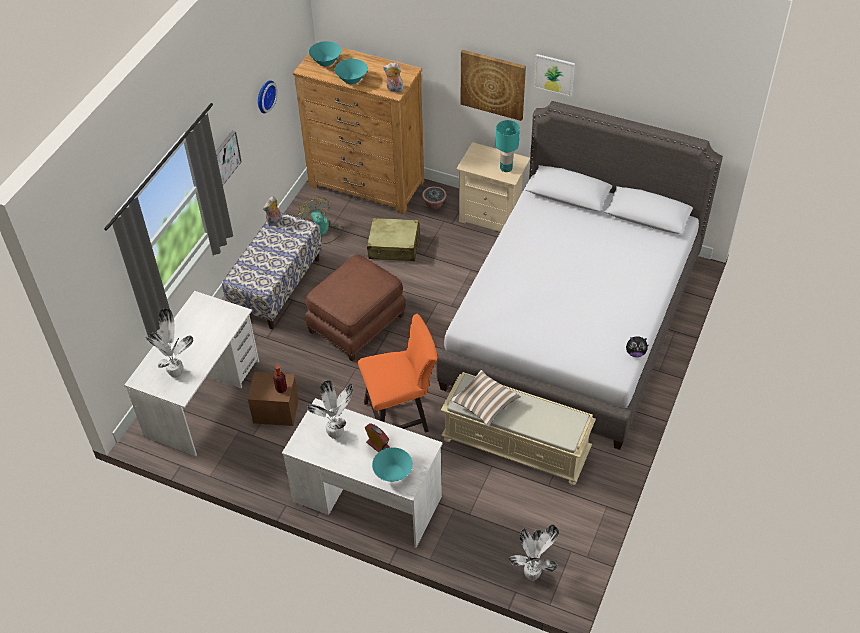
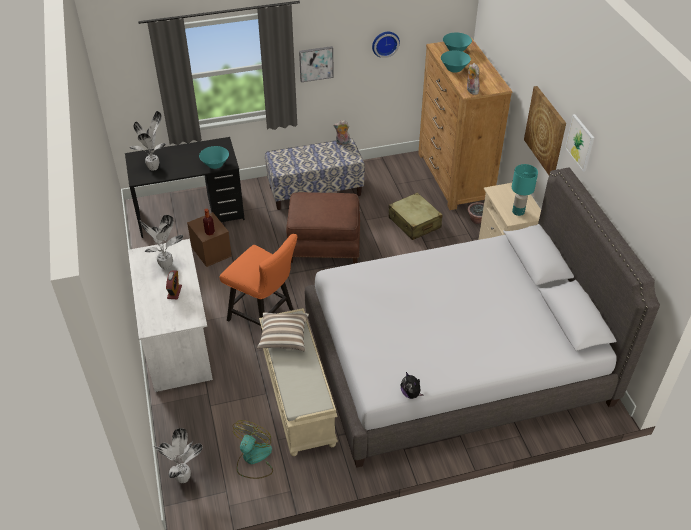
camera: 50 degrees right, 5 degrees down
(203, 398) = (190, 214): white desk -> black desk
(323, 231) = (387, 182): fan -> fan (253, 459)
(393, 473) = (155, 314): turquoise bowl -> turquoise bowl (215, 164)

